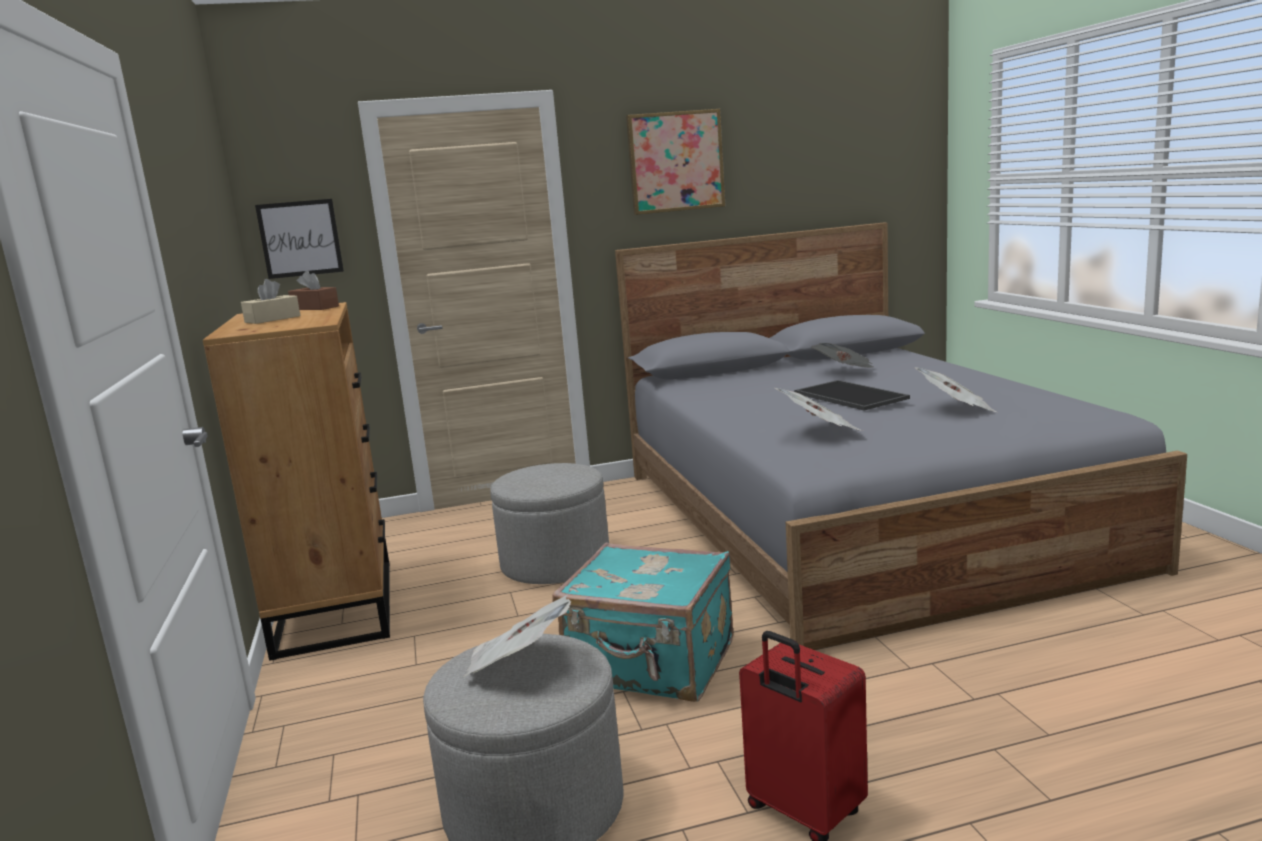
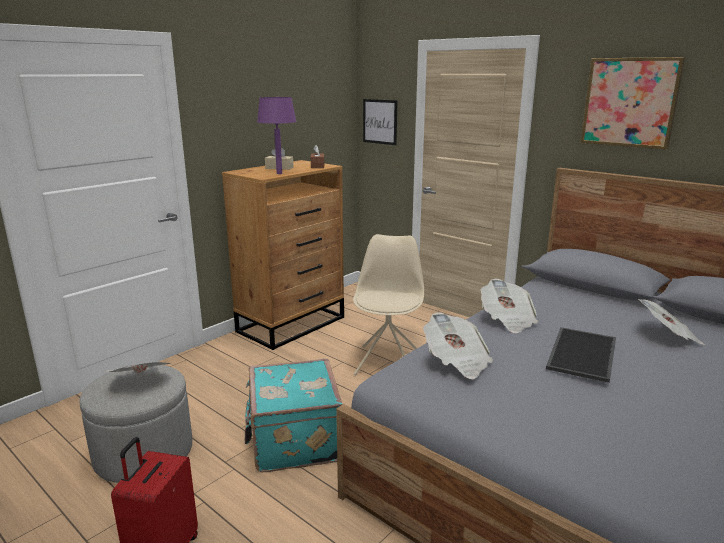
camera: 55 degrees right, 5 degrees up
(315, 319) = (279, 173): none -> purple table lamp
(555, 563) = (388, 362): grey ottoman -> beige chair
(956, 409) = (615, 415): newspaper -> newspaper (507, 320)

